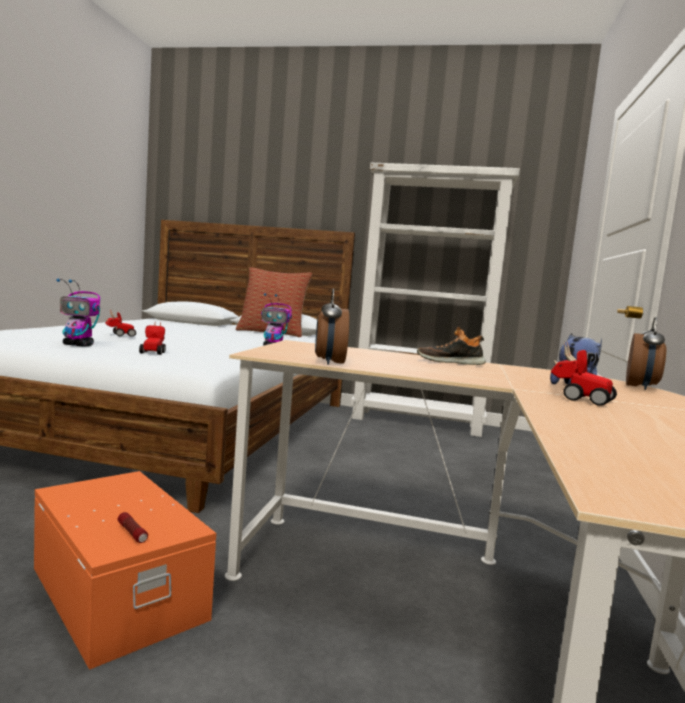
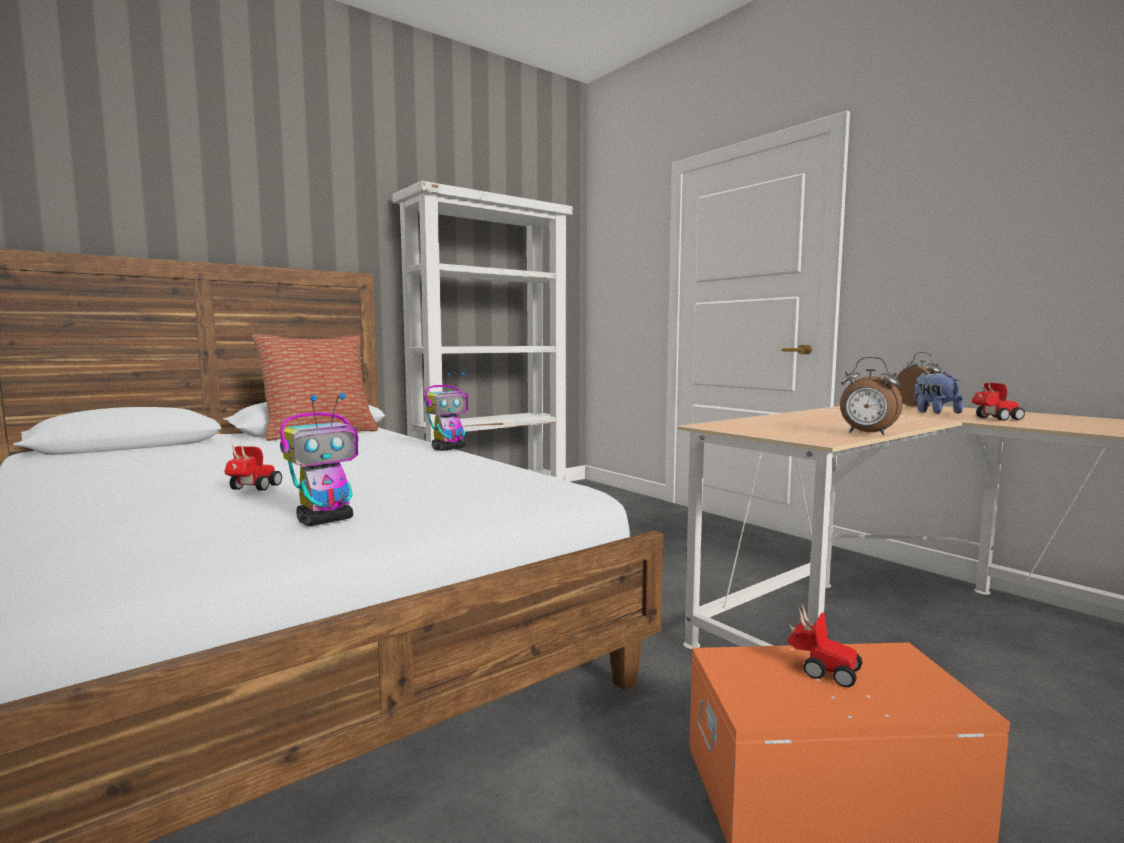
camera: 50 degrees left, 0 degrees up
(132, 533) = (911, 684): flashlight -> none
(153, 352) = (452, 493): toy car -> toy car (821, 670)
(450, 362) = (823, 414): shoe -> none

